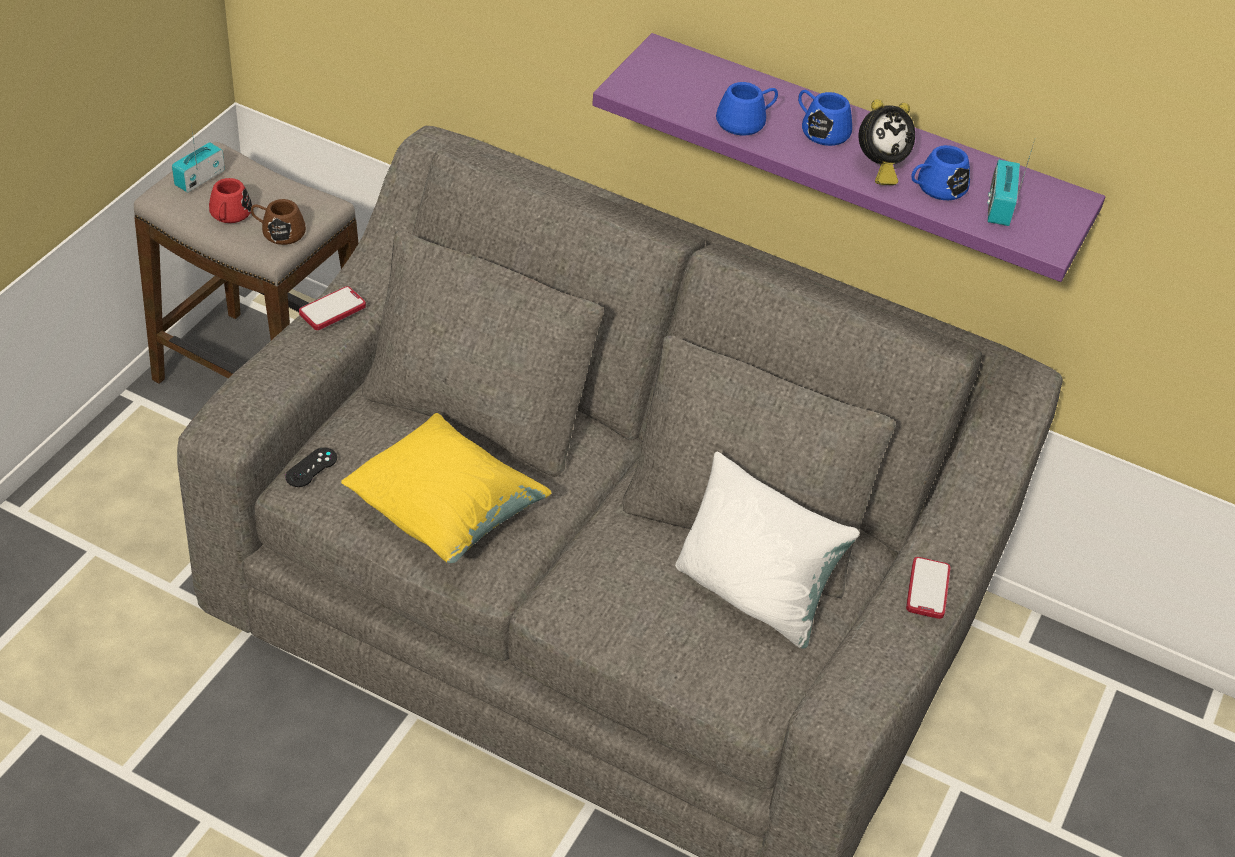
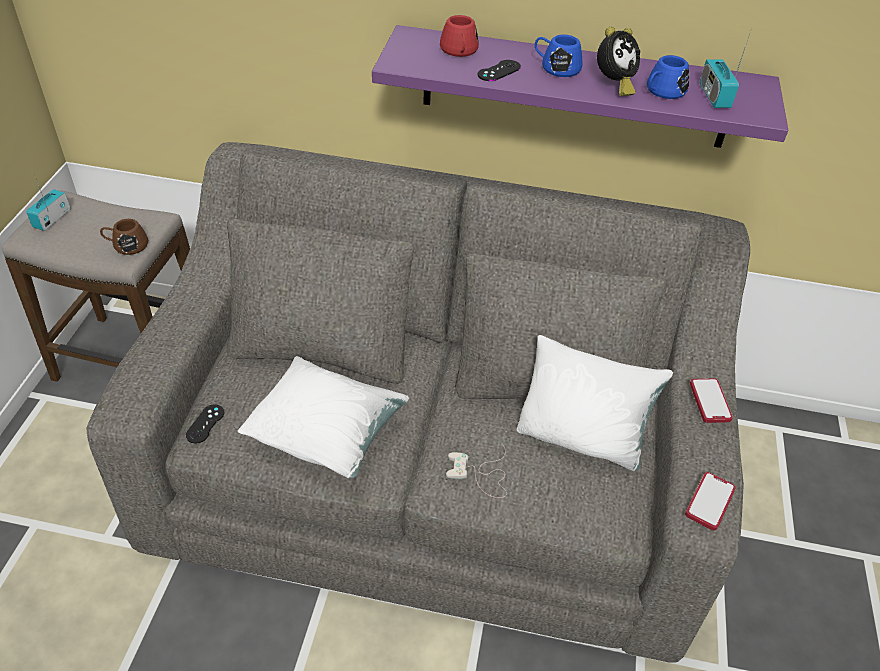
camera: 15 degrees left, 0 degrees up
(229, 215) = (83, 241): red mug -> red mug (459, 52)
(332, 310) = (187, 295): phone -> phone (709, 502)
(445, 514) = (326, 435): yellow pillow -> white pillow
(610, 603) = (481, 474): none -> white game controller
(746, 121) = (499, 71): blue mug -> black game controller

